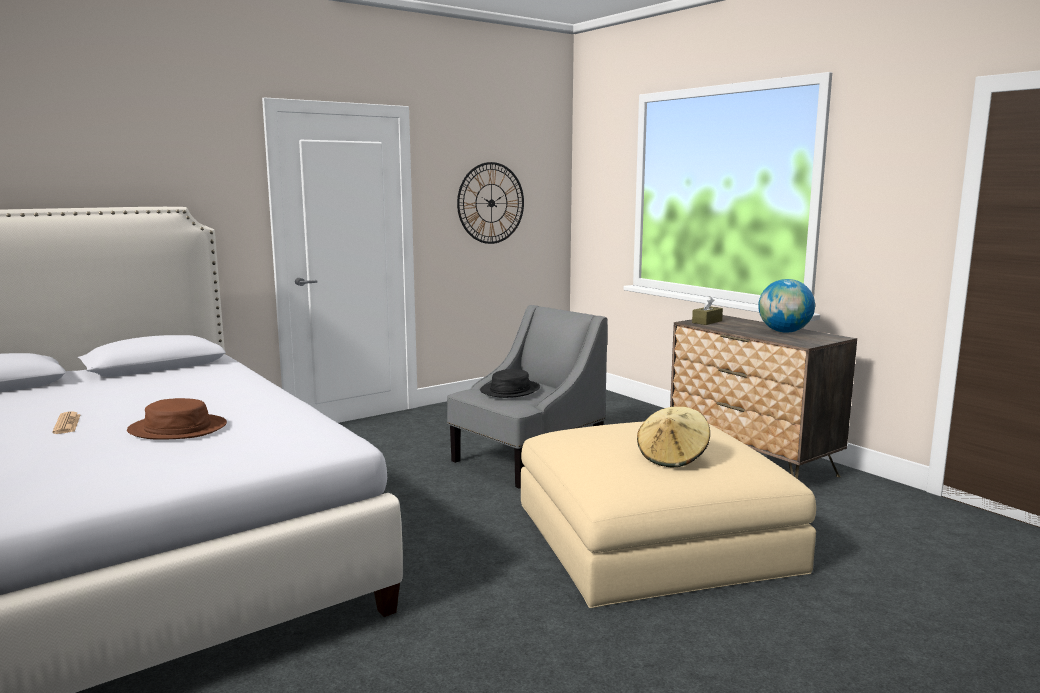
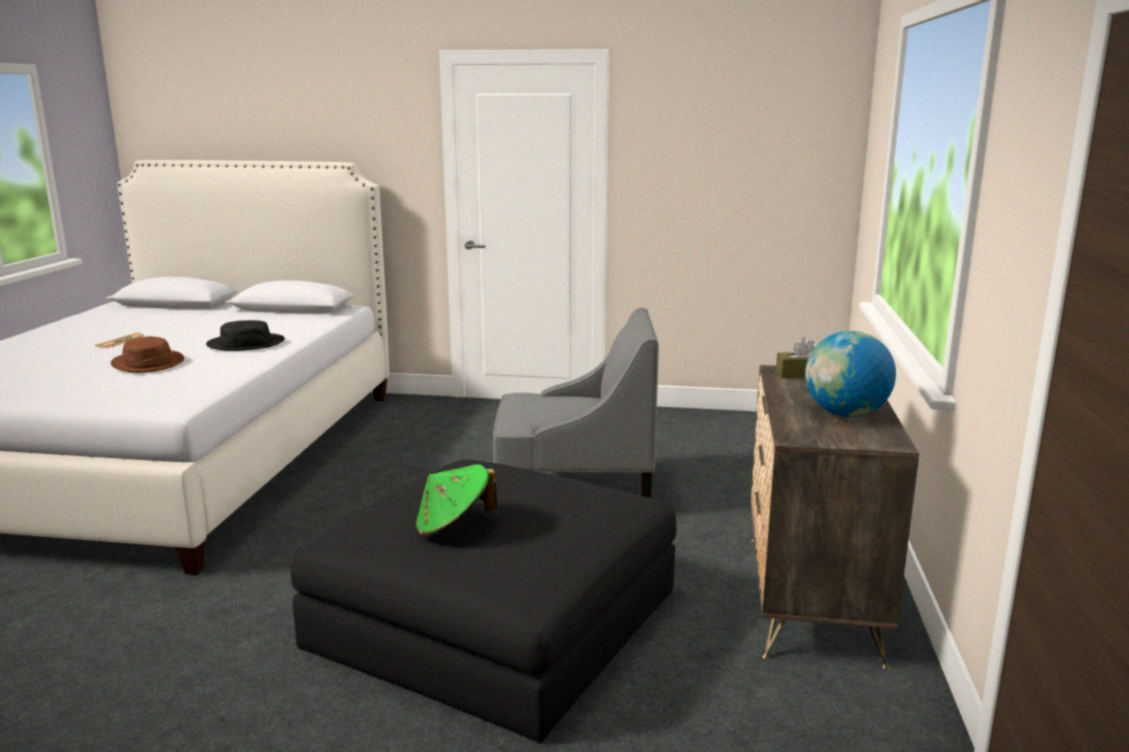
camera: 45 degrees right, 5 degrees up
(491, 203) = (722, 169): wall clock -> none
(510, 390) = (544, 404): black hat -> black hat (246, 343)
(652, 536) = (495, 618): beige ottoman -> black ottoman
(672, 457) = (453, 526): beige hat -> green hat

